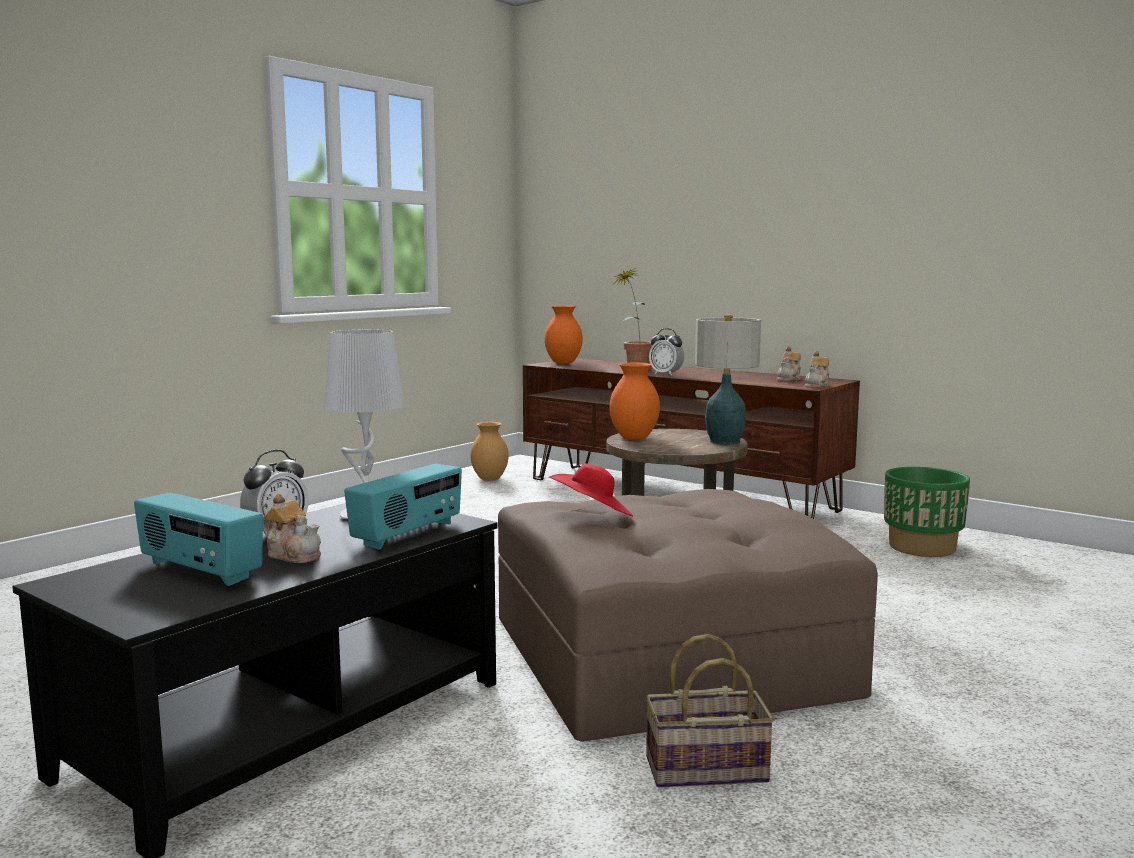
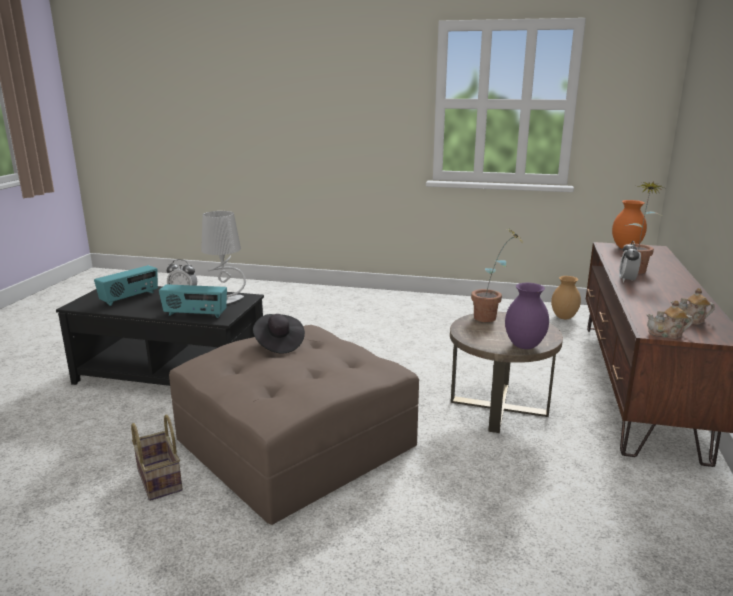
camera: 65 degrees right, 10 degrees up
(199, 571) = (130, 298): radio -> radio turned 150 degrees counterclockwise
(293, 555) = (155, 305): teapot -> none
(592, 515) = (278, 344): red hat -> black hat
(633, 438) = (492, 318): orange vase -> potted plant
(724, 441) = (525, 346): table lamp -> purple vase
(922, 547) = (650, 527): green planter -> none

